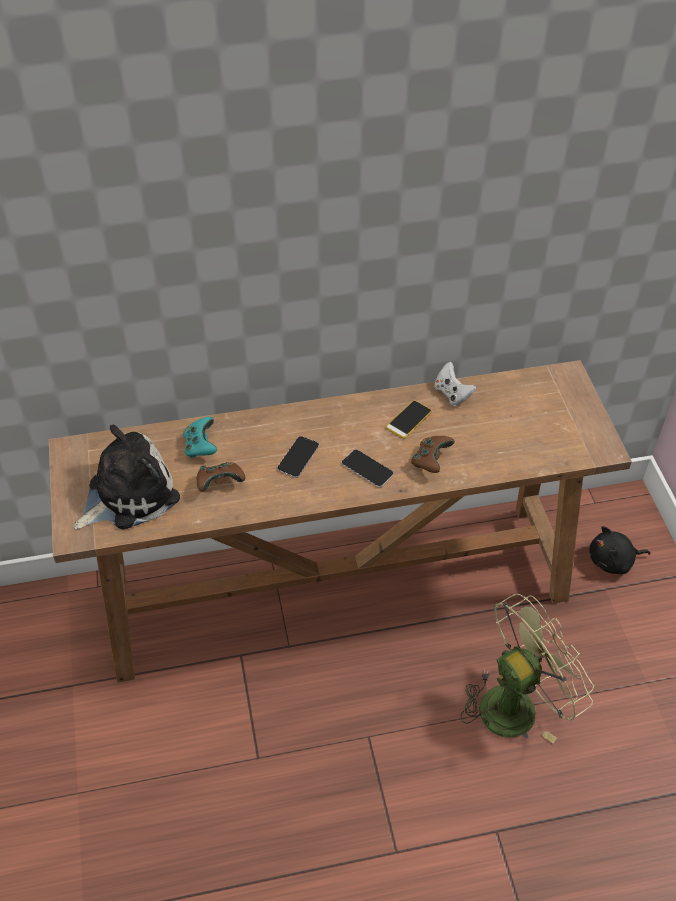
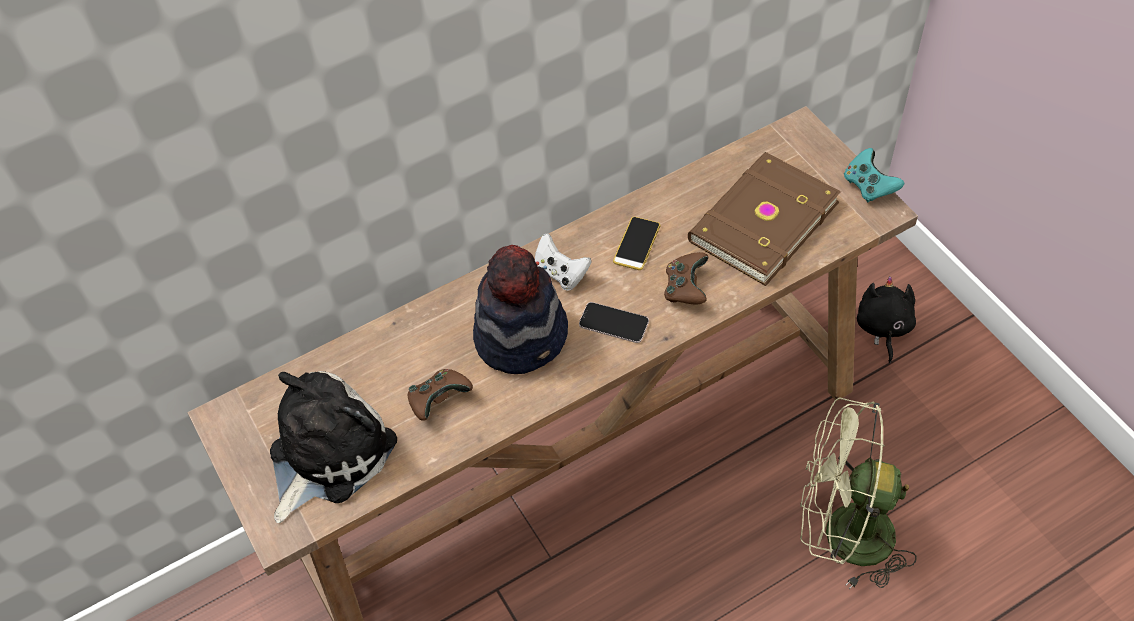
camera: 15 degrees left, 5 degrees up
(200, 446) = (392, 359): turquoise game controller -> turquoise game controller (869, 186)
(298, 457) = (522, 335): phone -> hat
(452, 394) = (674, 195): white game controller -> white game controller (560, 274)
(508, 430) = (760, 221): none -> brown book
(516, 703) = (842, 535): green fan -> green fan turned 120 degrees counterclockwise
(613, 561) = (883, 327): black plush toy -> black plush toy turned 120 degrees clockwise

